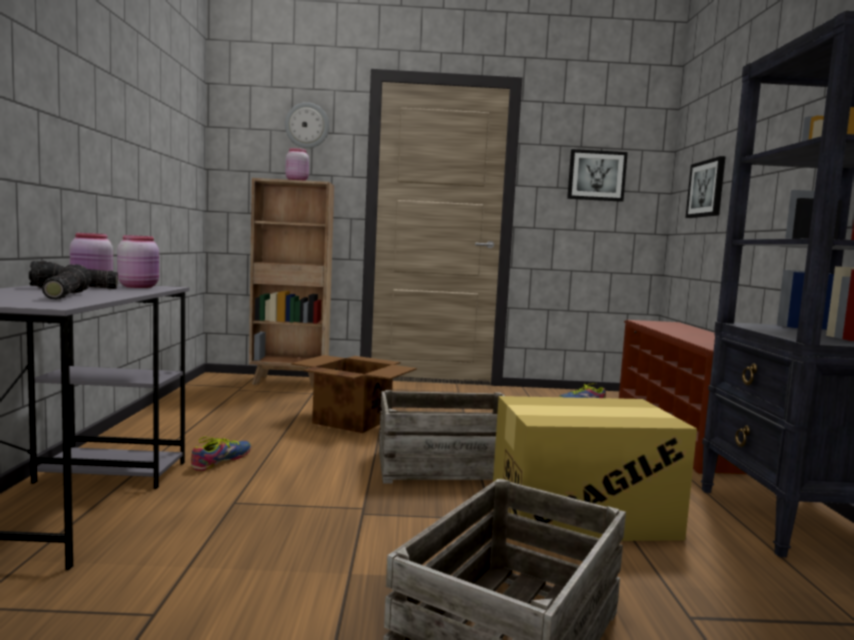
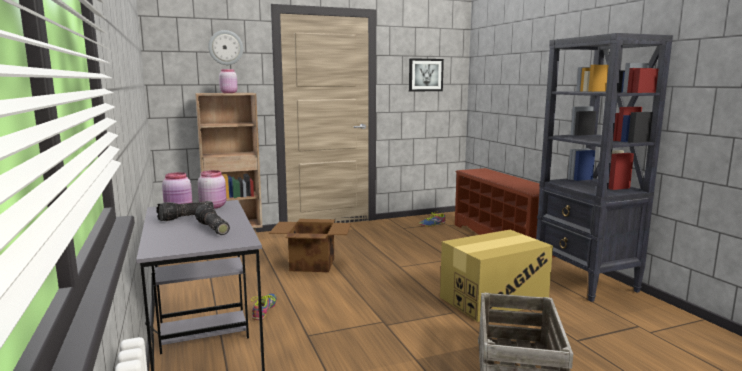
camera: 20 degrees left, 5 degrees up
(445, 466) = (399, 285): crate -> none
(706, 189) = (499, 86): picture -> none

